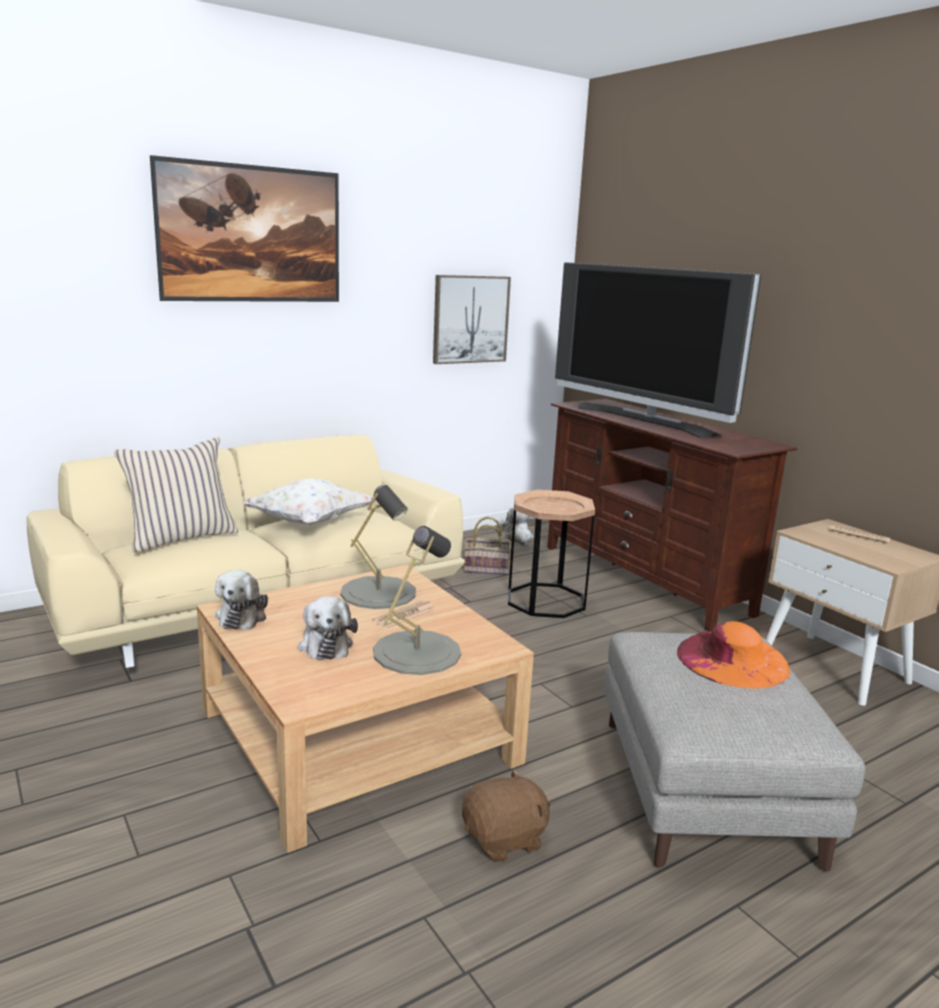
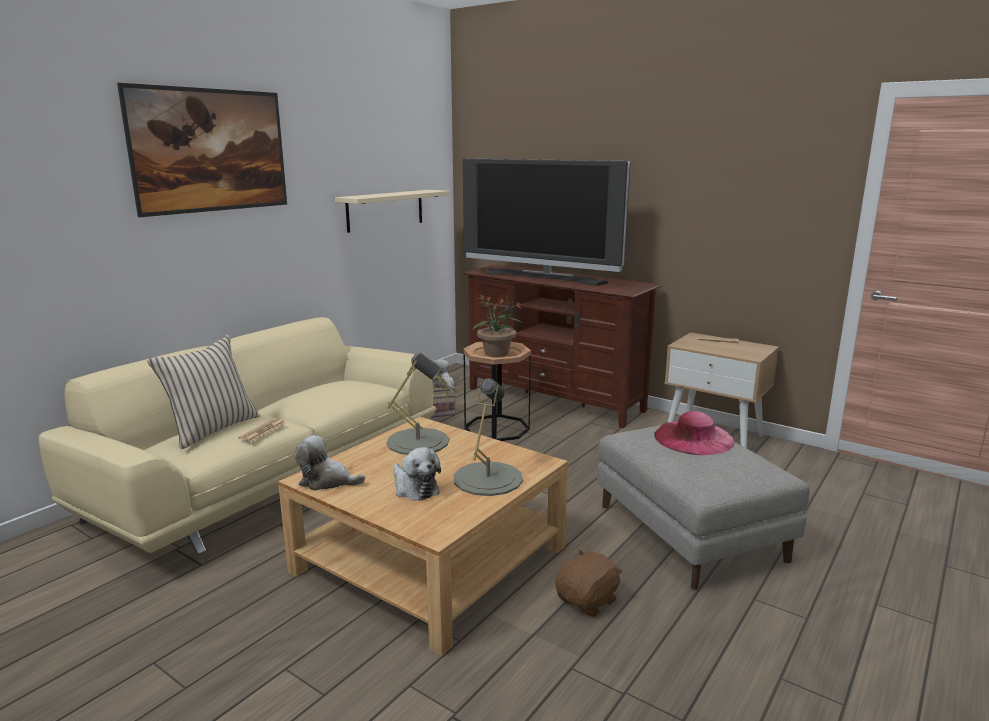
camera: 20 degrees left, 0 degrees up
(243, 616) = (327, 481): plush toy -> plush toy turned 120 degrees clockwise
(310, 522) = (313, 397): white pillow -> none
(404, 615) = (454, 454): newspaper -> newspaper (262, 431)
(470, 319) = (385, 210): picture -> beige shelf
(553, 507) = (497, 353): none -> potted plant
(732, 660) = (693, 438): orange hat -> pink hat

